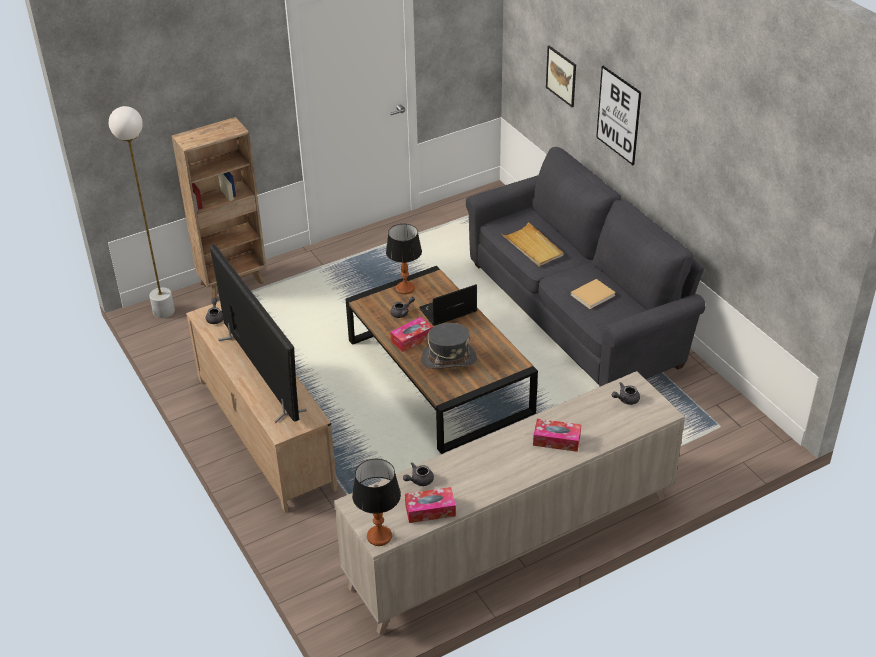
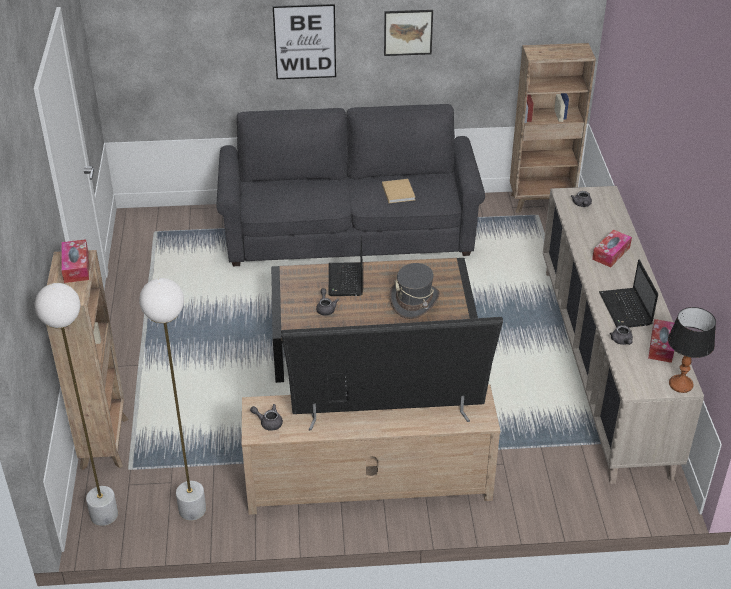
camera: 65 degrees left, 0 degrees up
(189, 350) = (192, 509): none -> white floor lamp
(405, 288) = (290, 295): table lamp -> none
(412, 339) = (369, 314): tissue box -> tissue box (76, 267)
(470, 472) = (626, 310): none -> laptop
(532, 247) = (304, 200): beige tray -> none
(561, 76) = (206, 47): picture -> picture (408, 32)
(745, 423) = (541, 202): none -> brown bookcase

